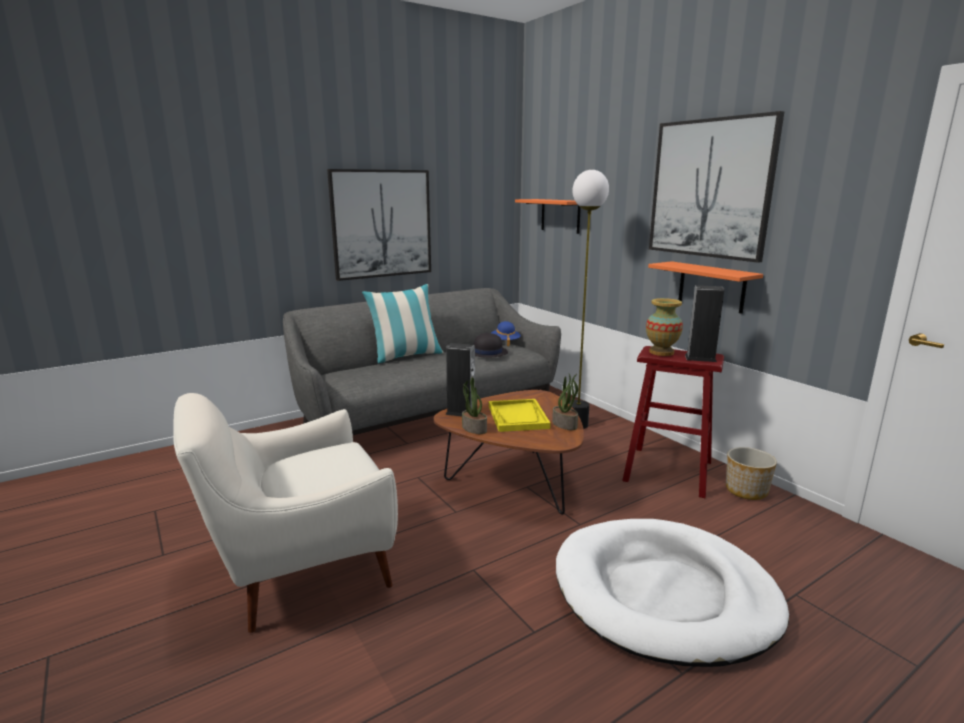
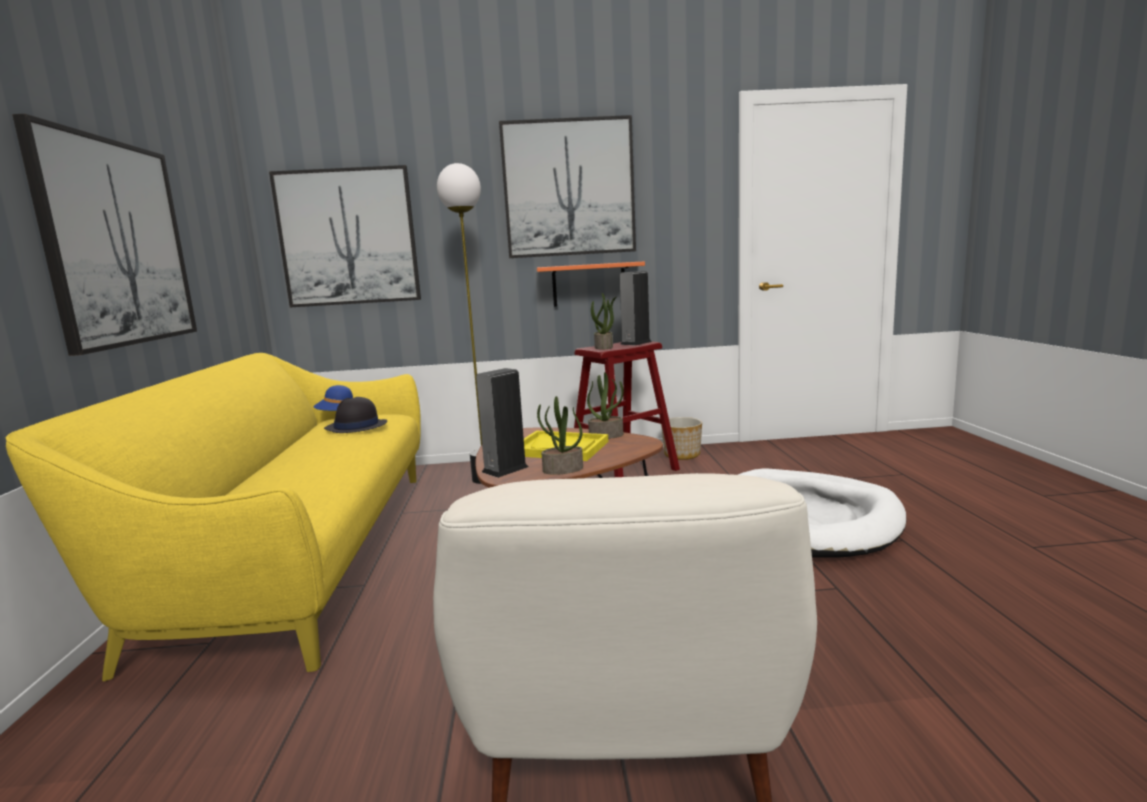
camera: 60 degrees left, 5 degrees down
(406, 356) = (254, 466): pillow -> none
(426, 414) = (299, 553): grey sofa -> yellow sofa
(560, 215) = (348, 237): orange shelf -> picture
(661, 352) = (604, 347): vase -> potted plant

